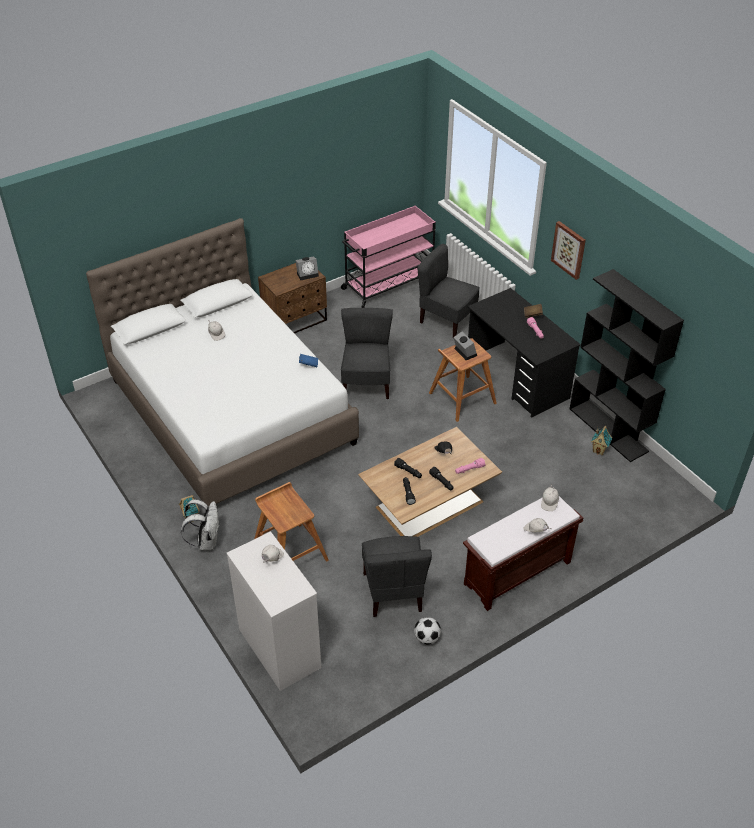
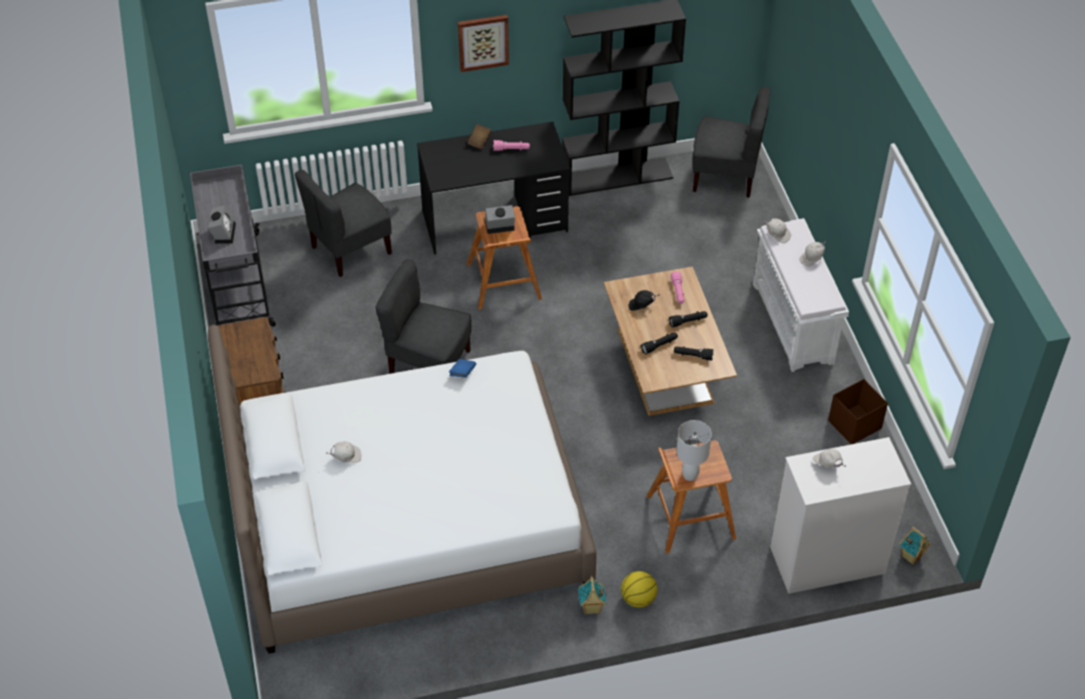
camera: 70 degrees left, 5 degrees up
(206, 541) = (638, 599): white backpack -> basketball
(274, 507) = (689, 475): none -> white table lamp
(308, 274) = (250, 333): alarm clock -> alarm clock (223, 232)
(388, 284) = (237, 285): pink cart -> grey cart
(393, 592) = (783, 435): grey chair -> grey chair (725, 177)
(427, 638) = (853, 425): football -> brown storage box
(516, 574) = (793, 324): brown bench -> white bench
(599, 450) = (645, 195): toy house -> toy house (911, 556)

